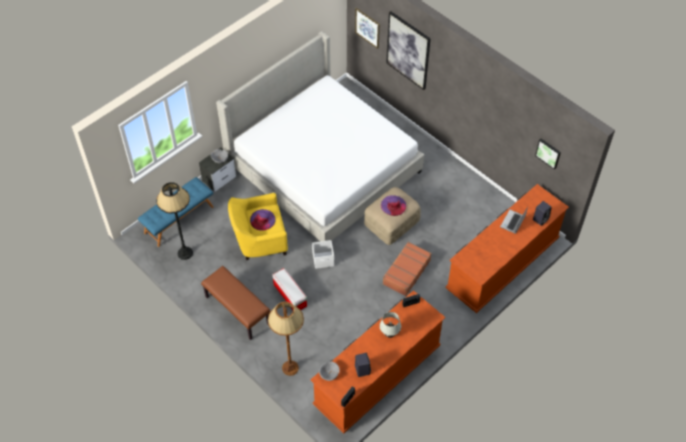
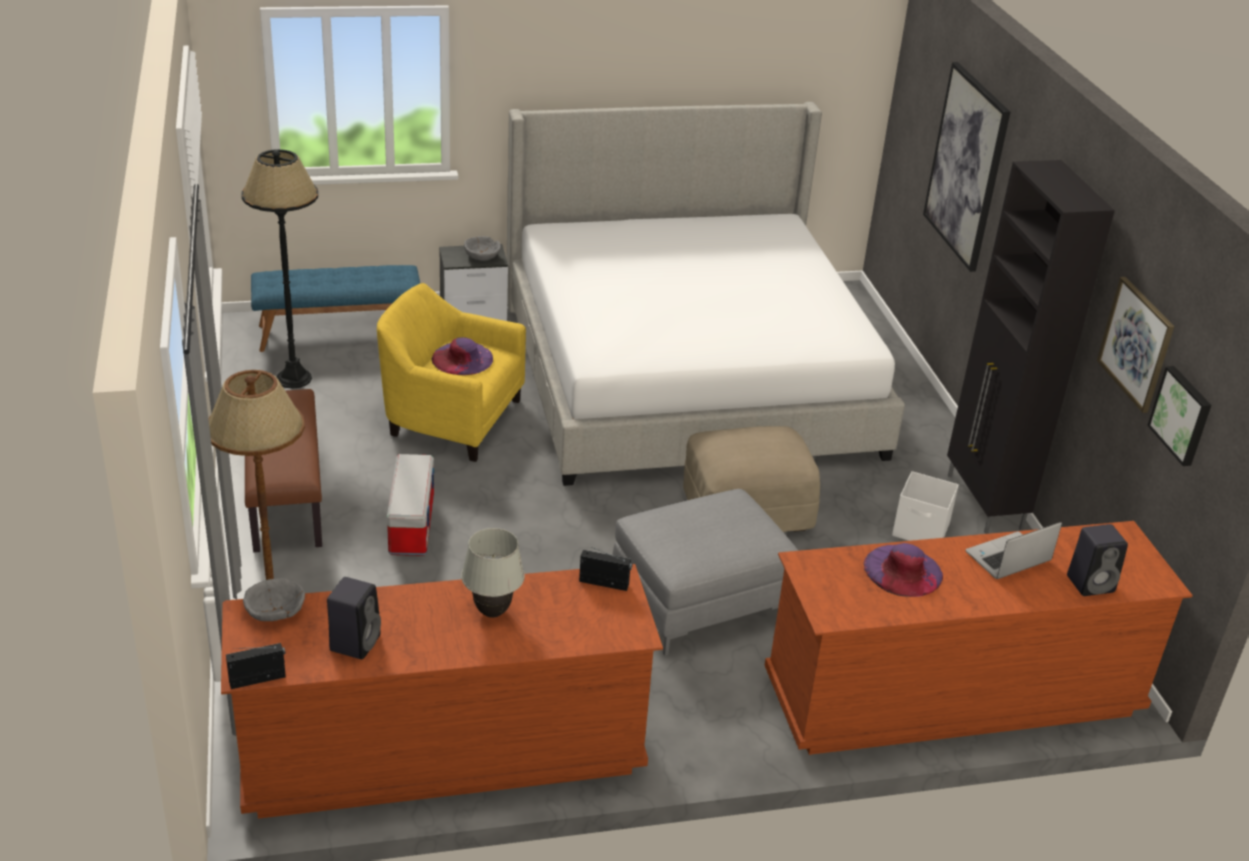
camera: 30 degrees right, 20 degrees down
(323, 260) = (541, 502): white storage box -> white storage box (921, 531)
(367, 27) = (913, 129): picture -> picture (1136, 344)
(393, 205) = (755, 445): purple hat -> purple hat (903, 570)
(406, 272) = (700, 601): brown suitcase -> grey ottoman
(462, 175) = (984, 503): none -> black cabinet

